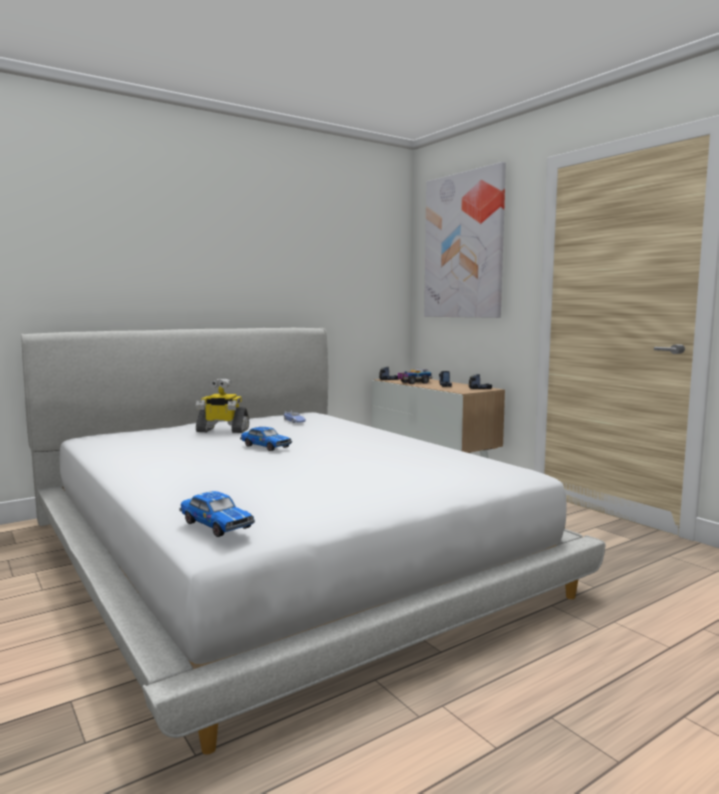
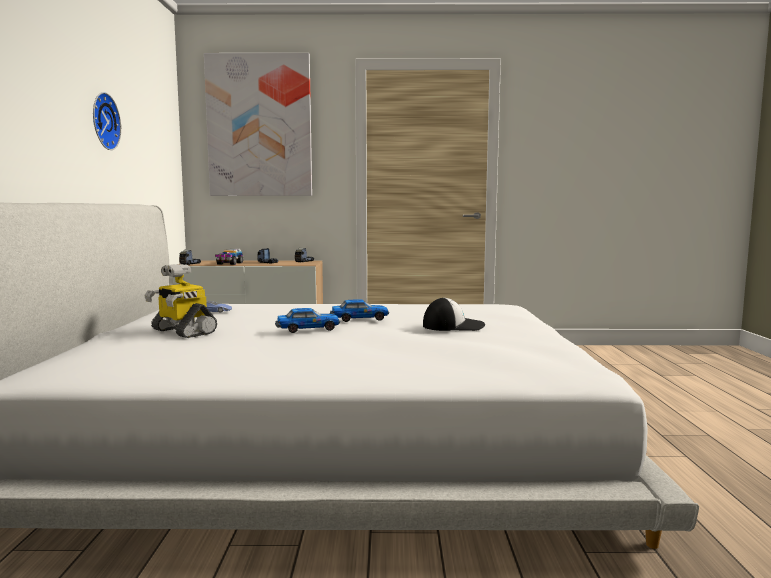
camera: 55 degrees left, 0 degrees up
(216, 524) = (563, 368): toy car -> toy car (359, 319)
(222, 430) = (182, 331): toy robot -> toy robot turned 90 degrees clockwise
(279, 263) = (102, 121): none -> wall clock
(357, 473) = (453, 326): none -> cap

